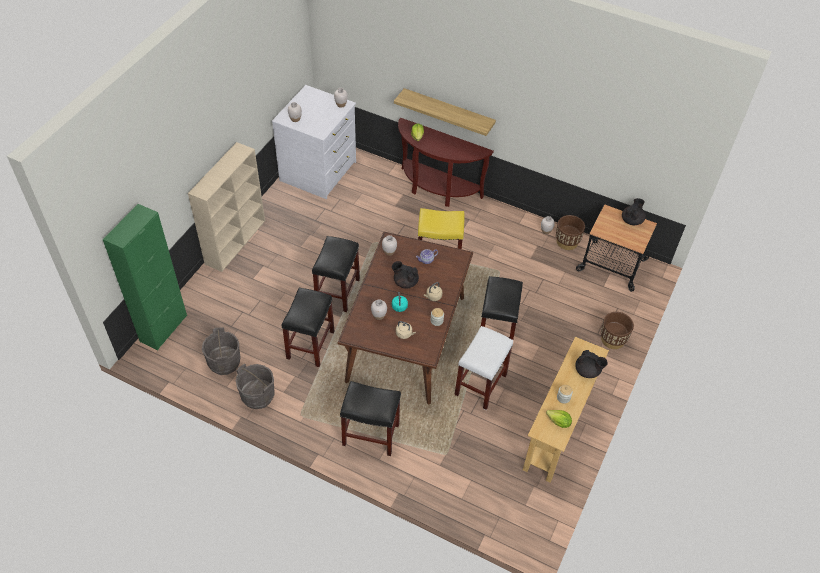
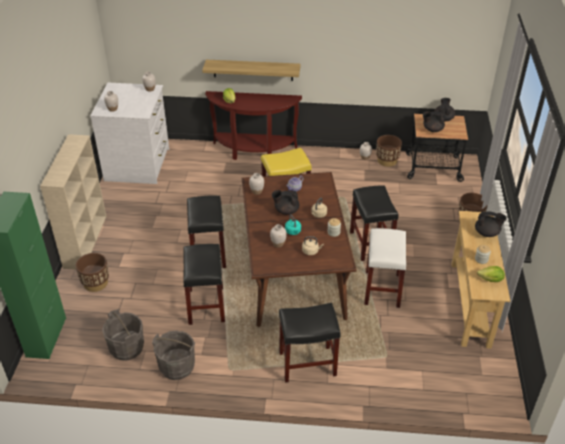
camera: 20 degrees left, 10 degrees down
(226, 289) = (95, 283): none -> brown planter
(611, 230) = (432, 129): none -> black teapot

